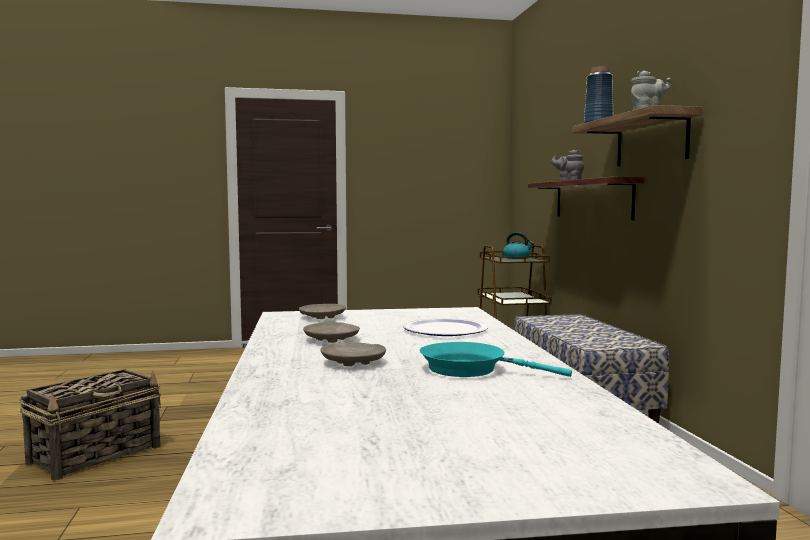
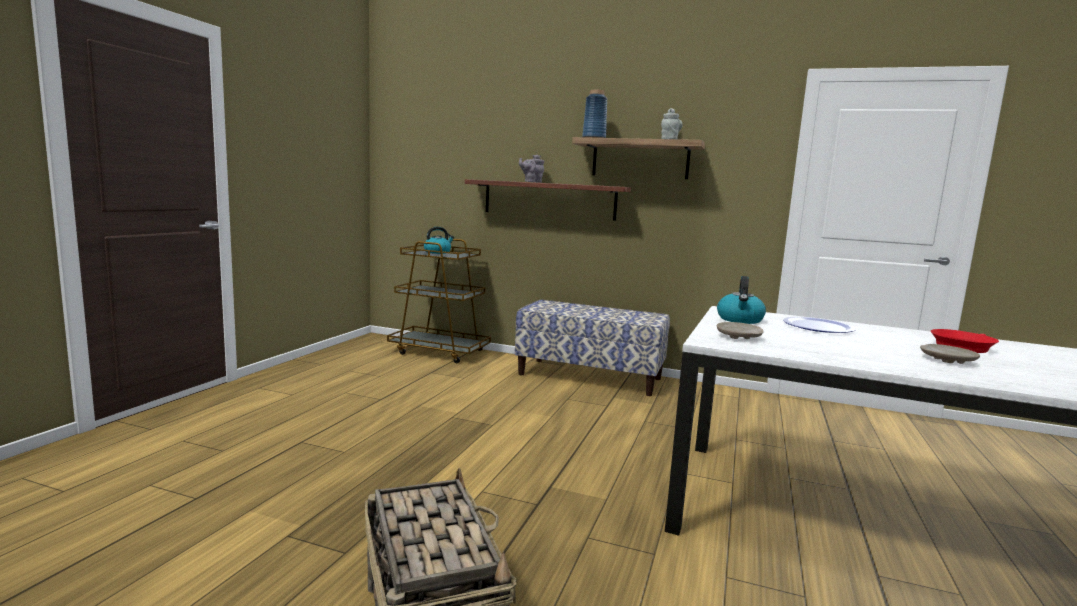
camera: 60 degrees left, 5 degrees up
(332, 340) = (854, 351): beige plate -> none
(414, 314) = (740, 320): none -> kettle
(470, 369) = (962, 346): turquoise frying pan -> red frying pan

